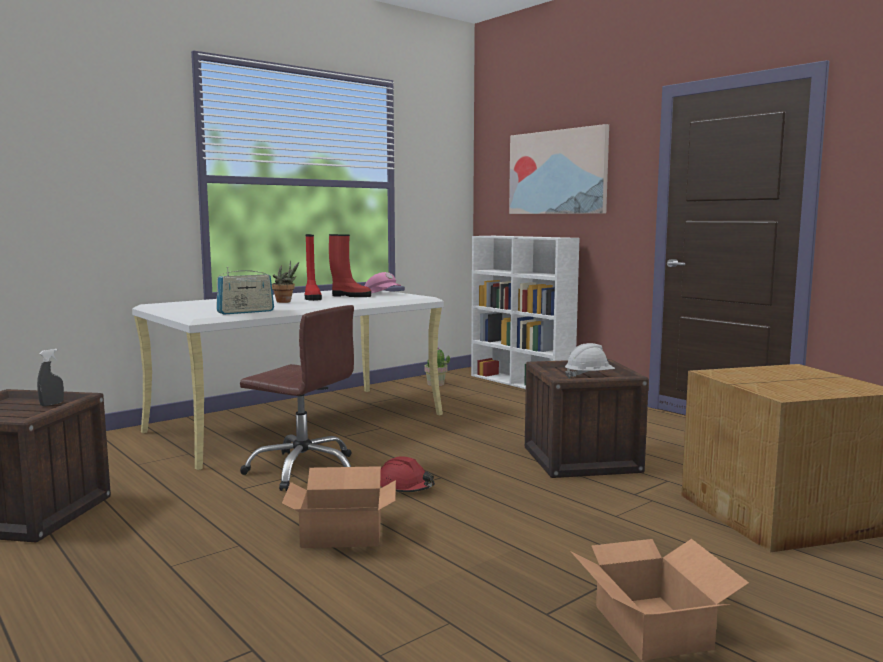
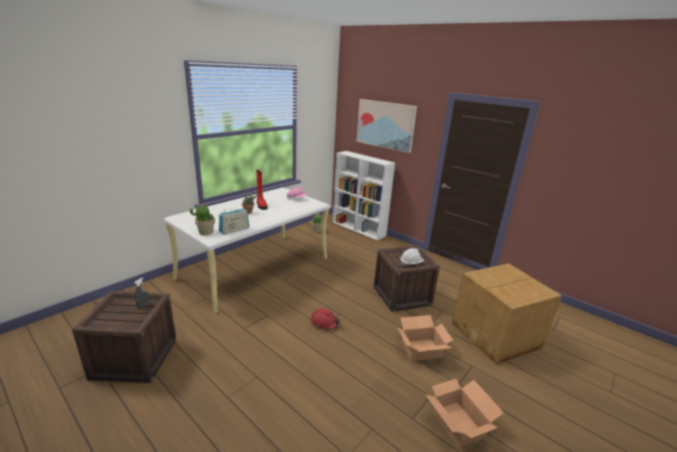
camera: 10 degrees left, 15 degrees up
(193, 313) = (206, 232): none -> potted plant
(303, 469) = (270, 310): brown office chair -> none
(341, 533) = (304, 363): cardboard box -> cardboard box (421, 349)
(350, 296) = (280, 202): red boot -> none

